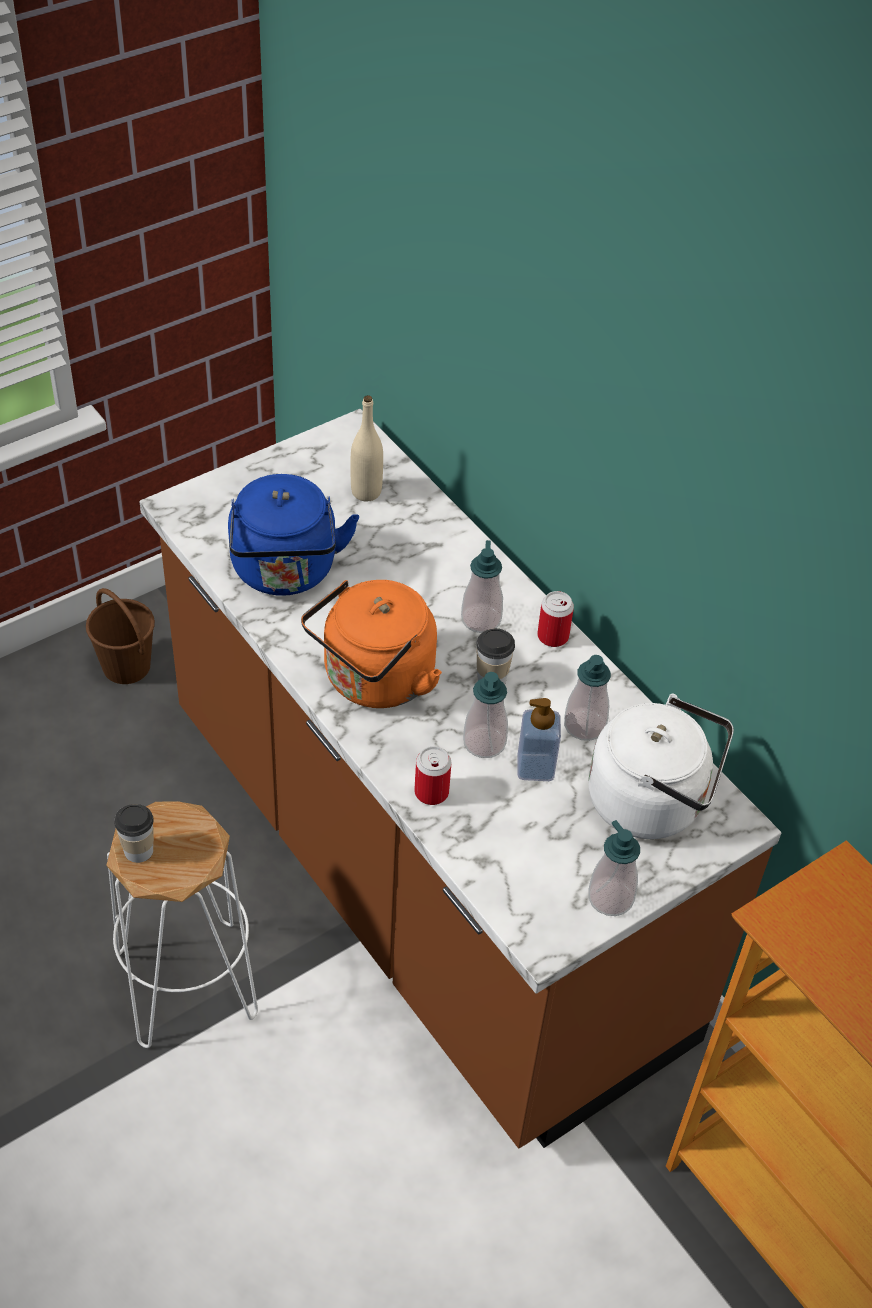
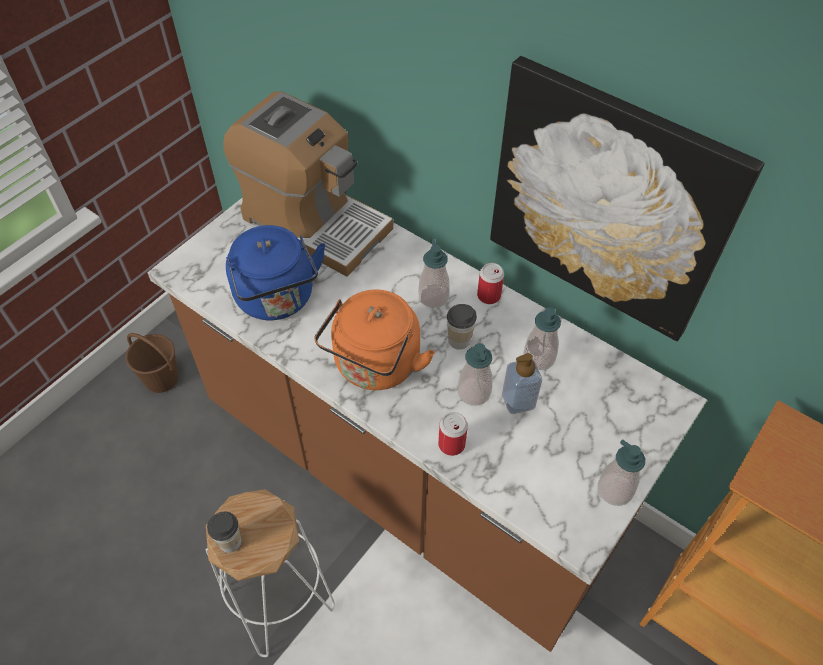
camera: 15 degrees left, 5 degrees up
(366, 492) = (314, 222): beige bottle -> coffee machine
(652, 802) = (611, 403): white kettle -> none
(690, 539) = (608, 202): none -> picture

